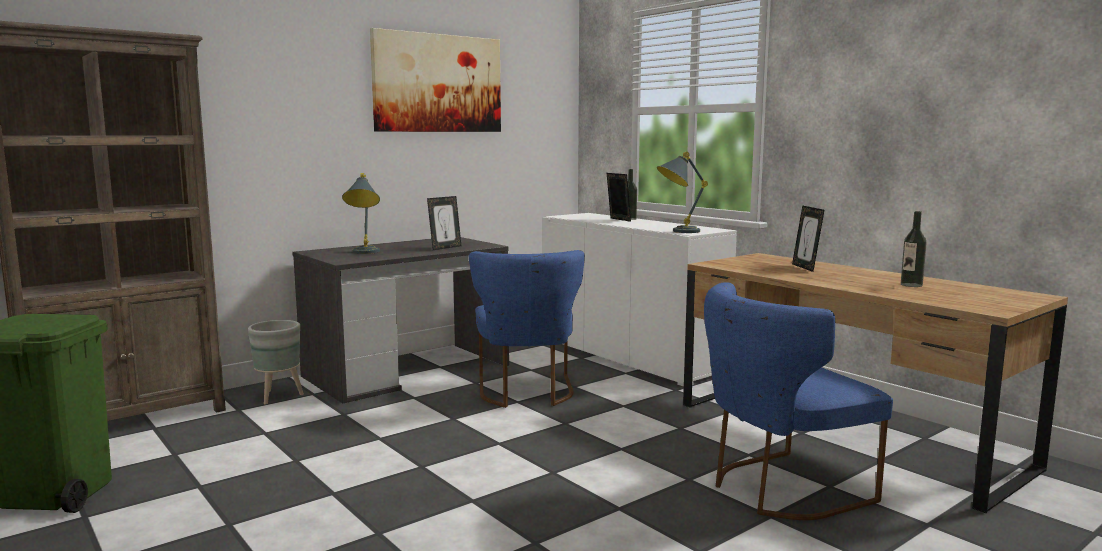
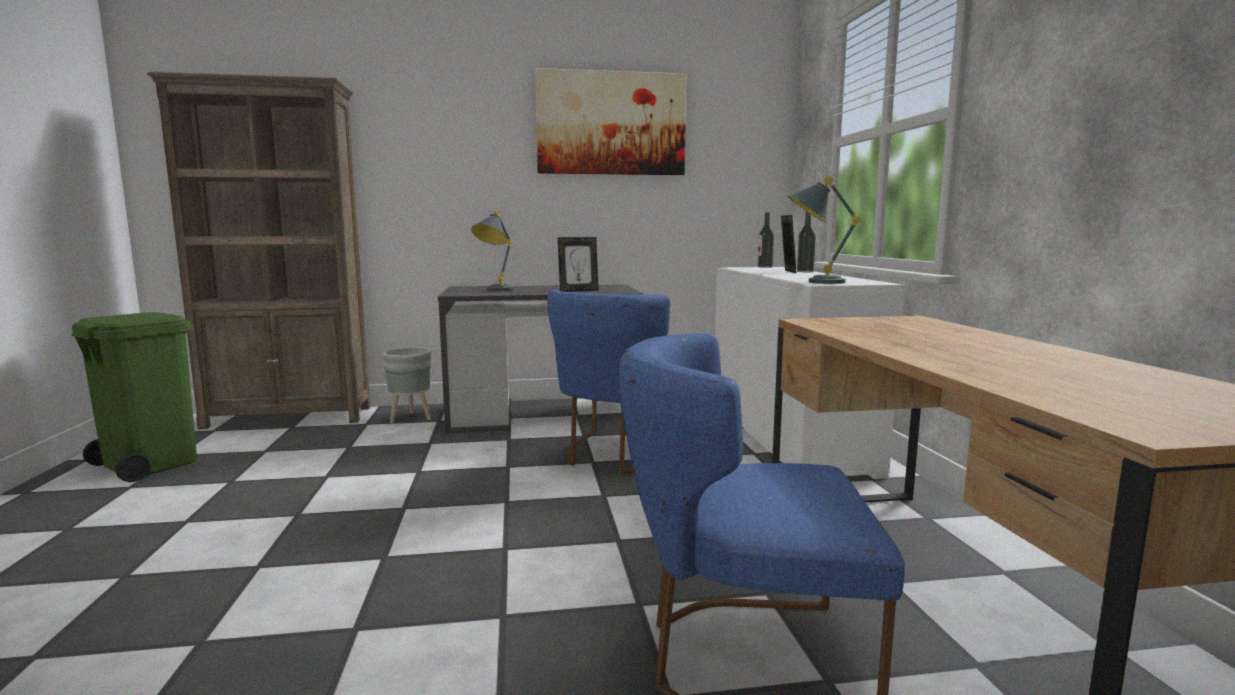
camera: 30 degrees right, 0 degrees up
(805, 267) = (939, 334): picture frame -> none
(911, 285) = (1070, 371): bottle -> bottle (765, 267)

